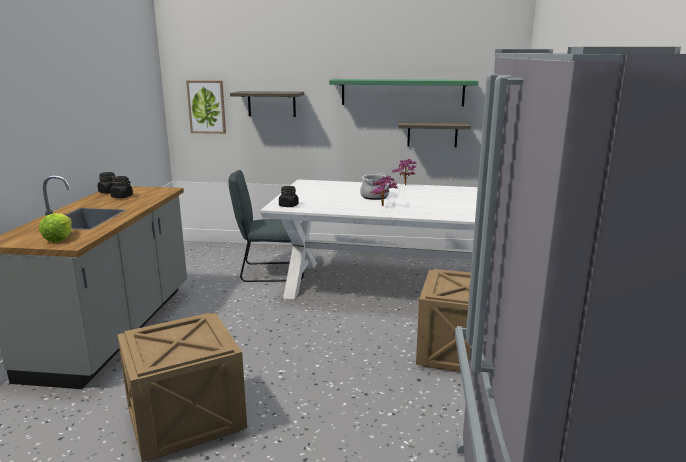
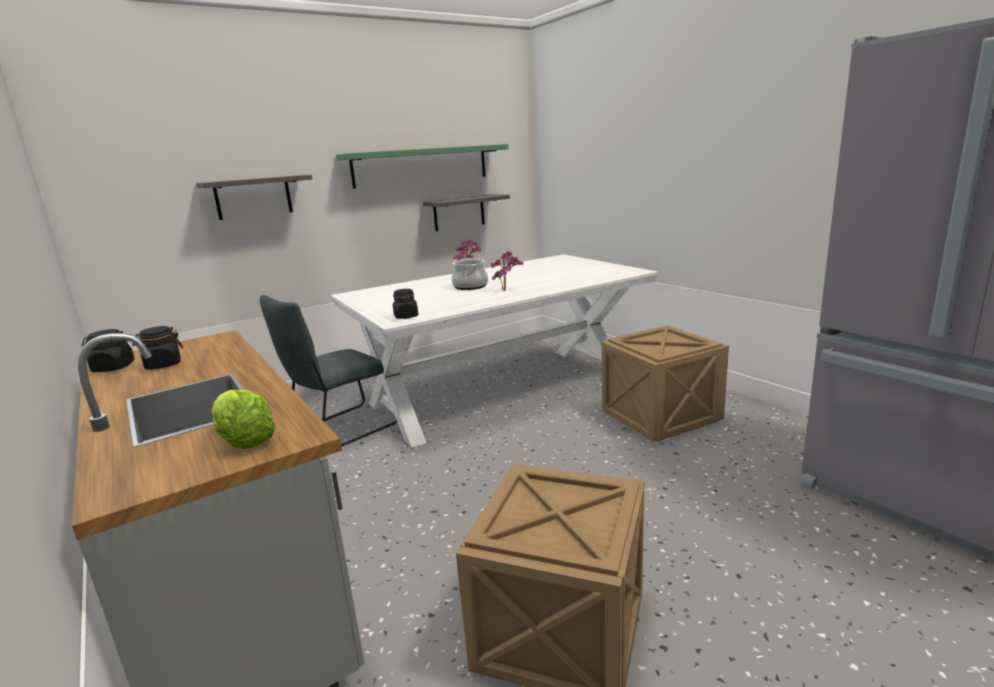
camera: 40 degrees left, 0 degrees up
(206, 107) = (140, 214): picture -> none

